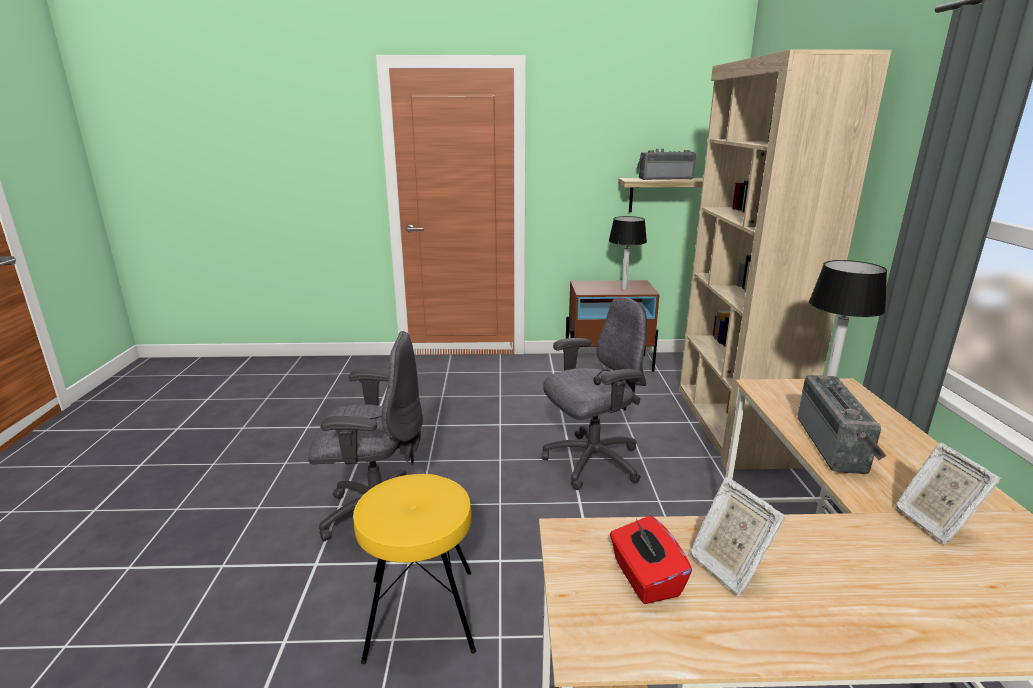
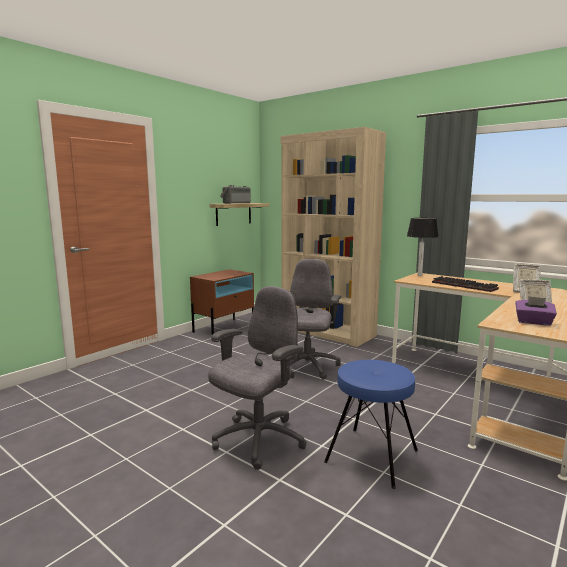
camera: 50 degrees left, 10 degrees down
(420, 613) = (371, 456): yellow stool -> blue stool
(623, 289) = (230, 274): table lamp -> none
(645, 578) = (533, 322): red tissue box -> purple tissue box
(836, 445) = (465, 286): radio -> keyboard

